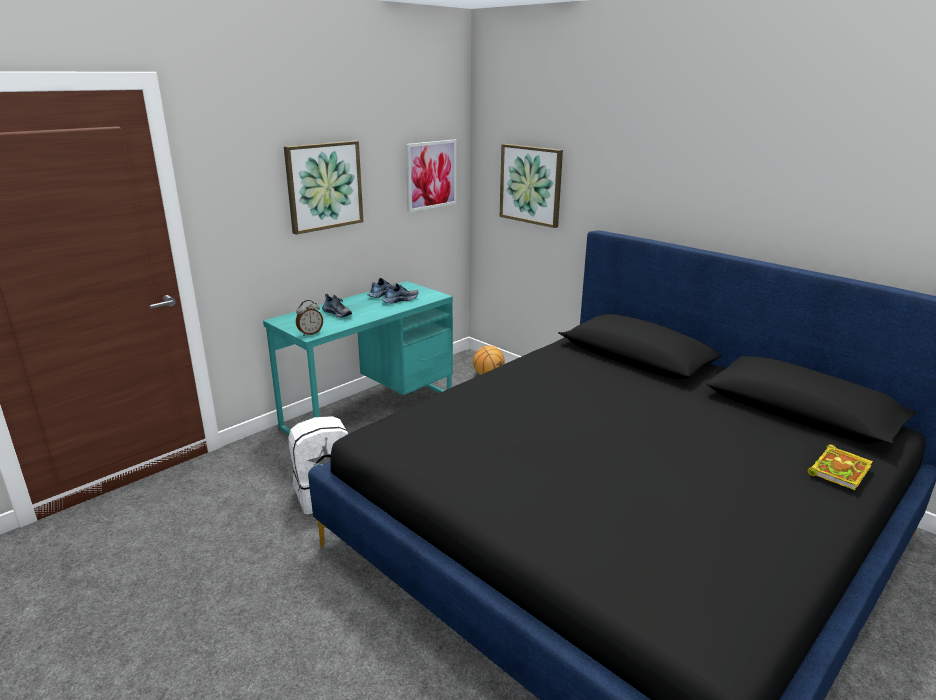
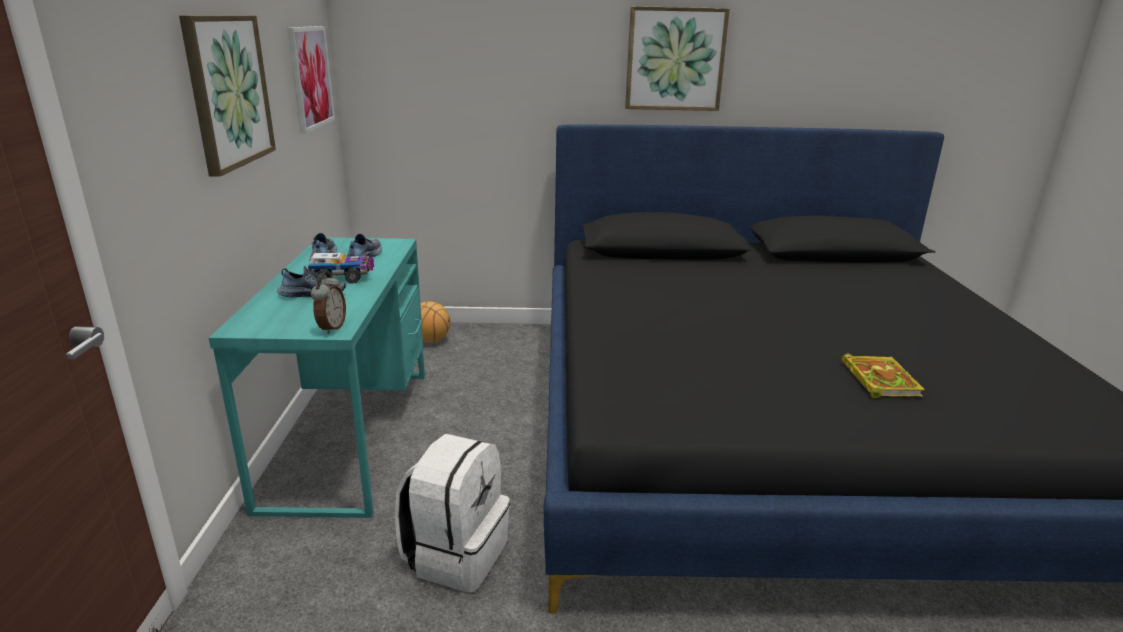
camera: 45 degrees left, 0 degrees up
(367, 308) = (342, 278): none -> toy truck
(531, 184) = (446, 81): picture -> picture (675, 59)
(839, 469) = (934, 282): book -> book (878, 379)

